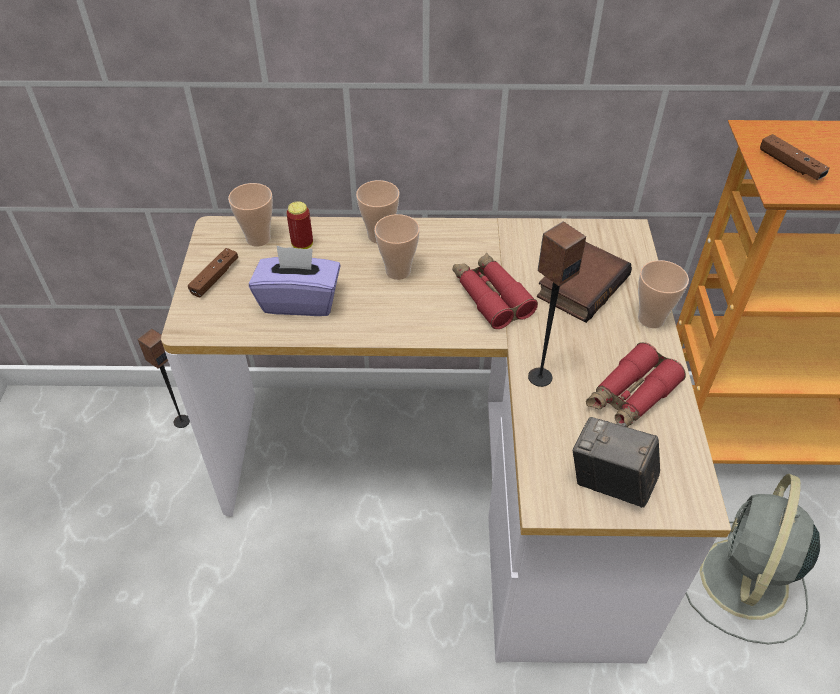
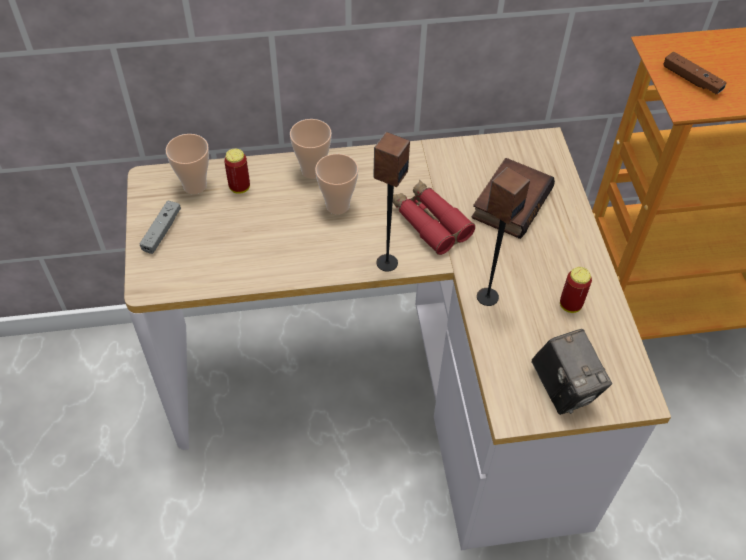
camera: 10 degrees left, 5 degrees up
(181, 421) = (116, 360): speaker -> speaker (386, 262)
(215, 277) = (162, 231): brown game controller -> grey game controller
(300, 300) = (250, 246): purple tissue box -> none
(610, 483) = (564, 388): camera -> camera turned 135 degrees counterclockwise
(631, 395) = (570, 305): red binoculars -> can
(651, 319) = (577, 228): cup -> none
(742, 582) = (669, 446): grey fan -> none

